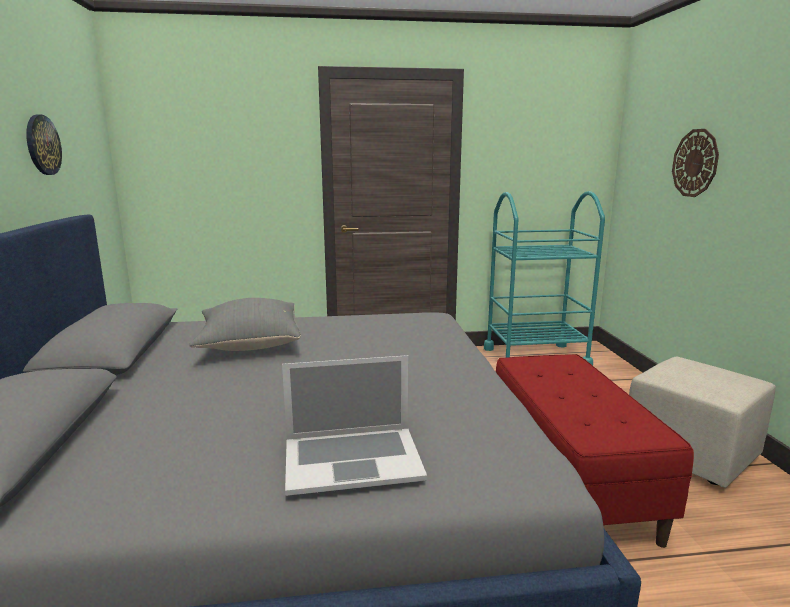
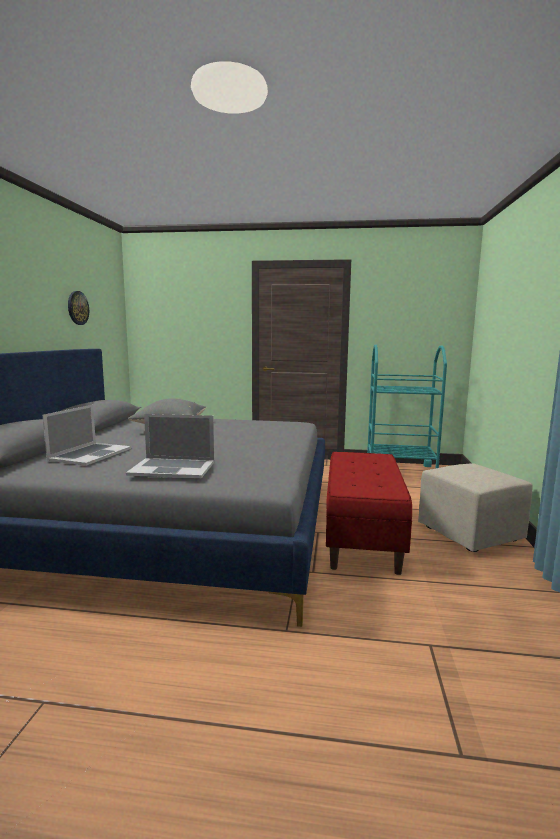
camera: 15 degrees right, 5 degrees down
(162, 437) = (90, 454): none -> laptop
(695, 163) = (505, 321): wall clock -> none

